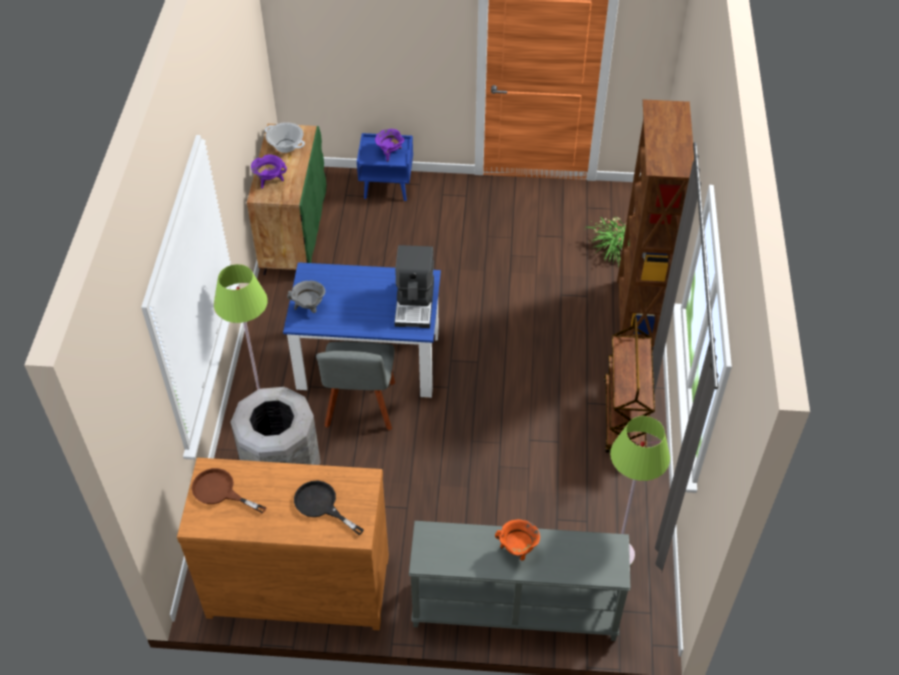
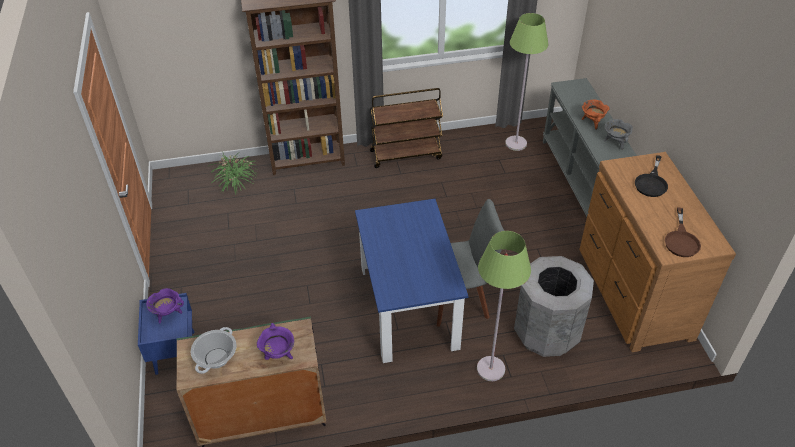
camera: 105 degrees left, 5 degrees down
(309, 307) = (432, 285): grey cooking pot -> grey cooking pot (615, 142)
(415, 304) = (400, 216): coffee machine -> none

